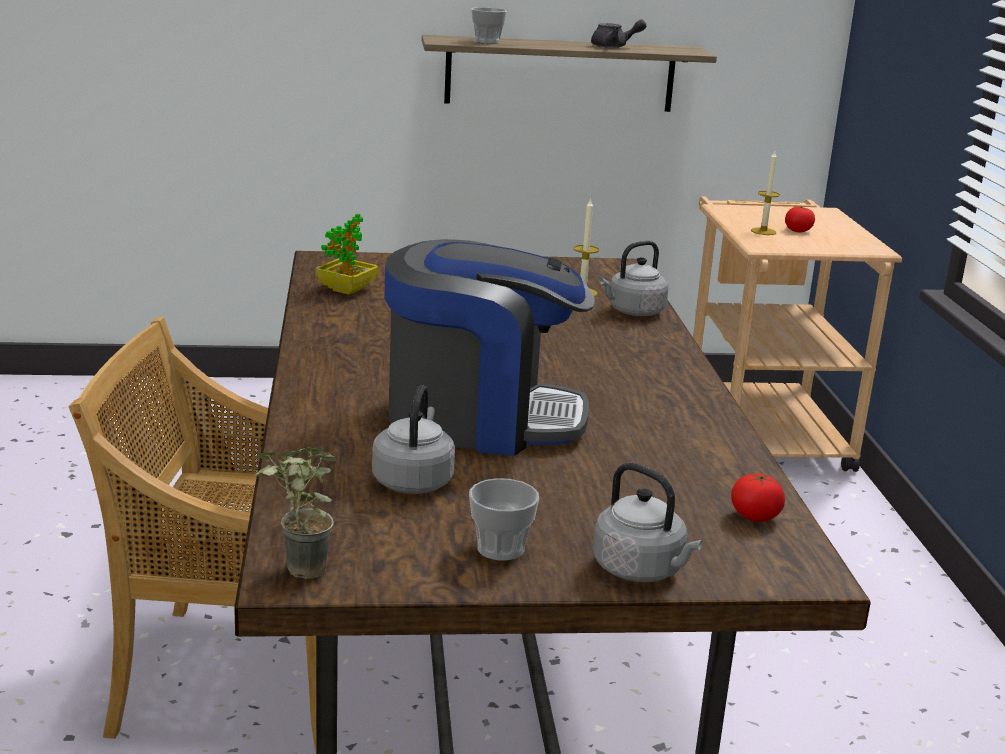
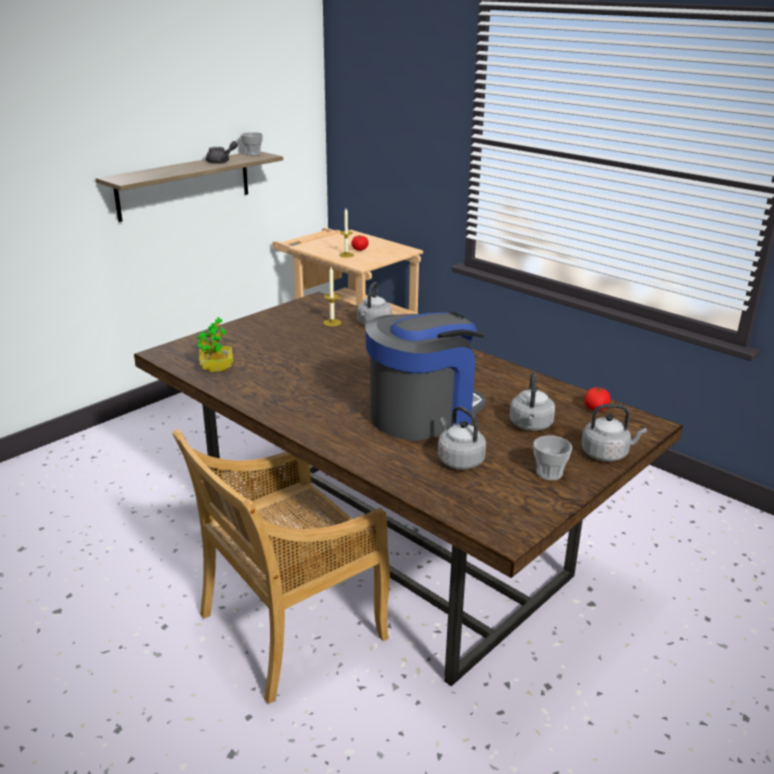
camera: 40 degrees left, 5 degrees up
(295, 573) = (504, 531): potted plant -> none
(487, 42) = (149, 175): cup -> cup (253, 154)
(600, 491) = (530, 426): none -> grey kettle

